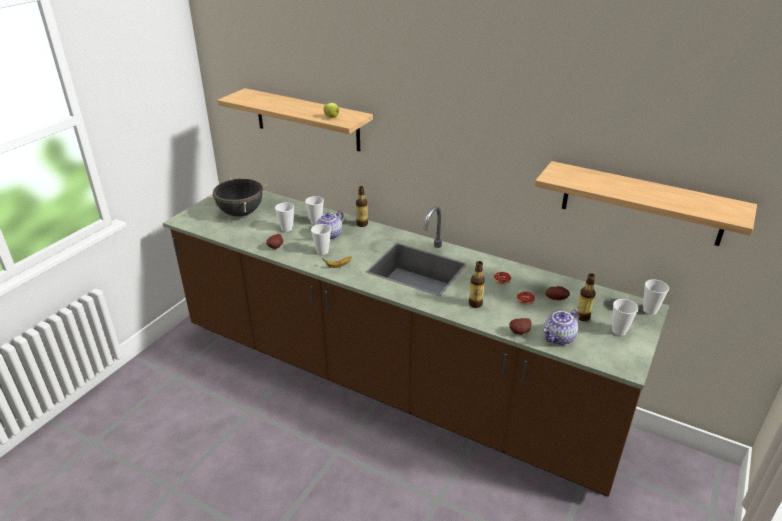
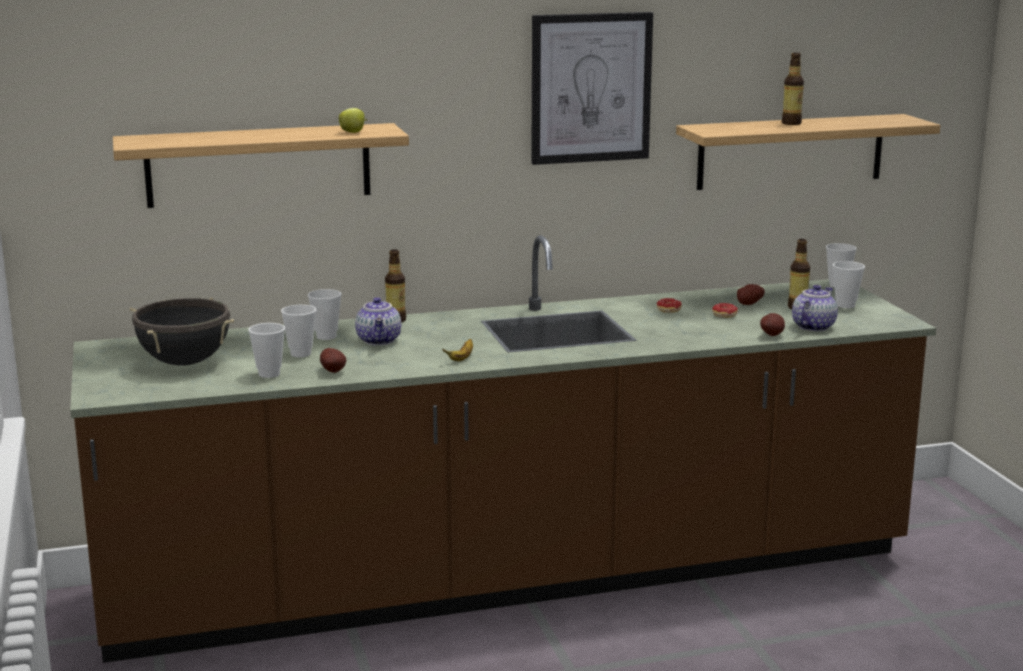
camera: 45 degrees left, 15 degrees down
(322, 251) = (408, 355): cup -> cup (269, 374)
(475, 304) = (685, 333): bottle -> bottle (791, 123)
(492, 121) = (590, 88): none -> picture
(559, 338) = (812, 326): teapot -> teapot turned 150 degrees counterclockwise

